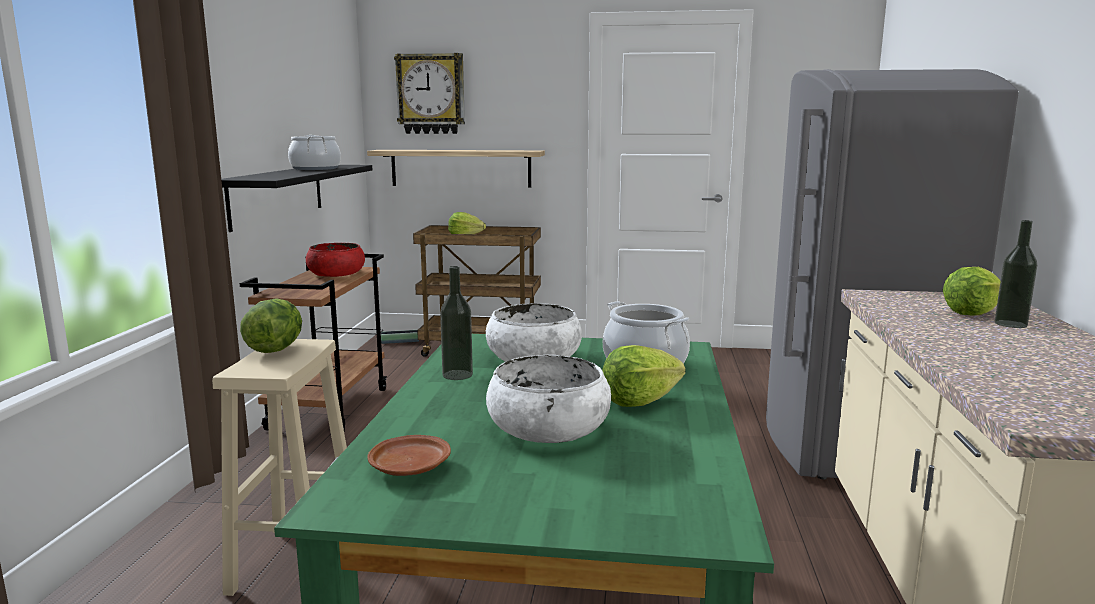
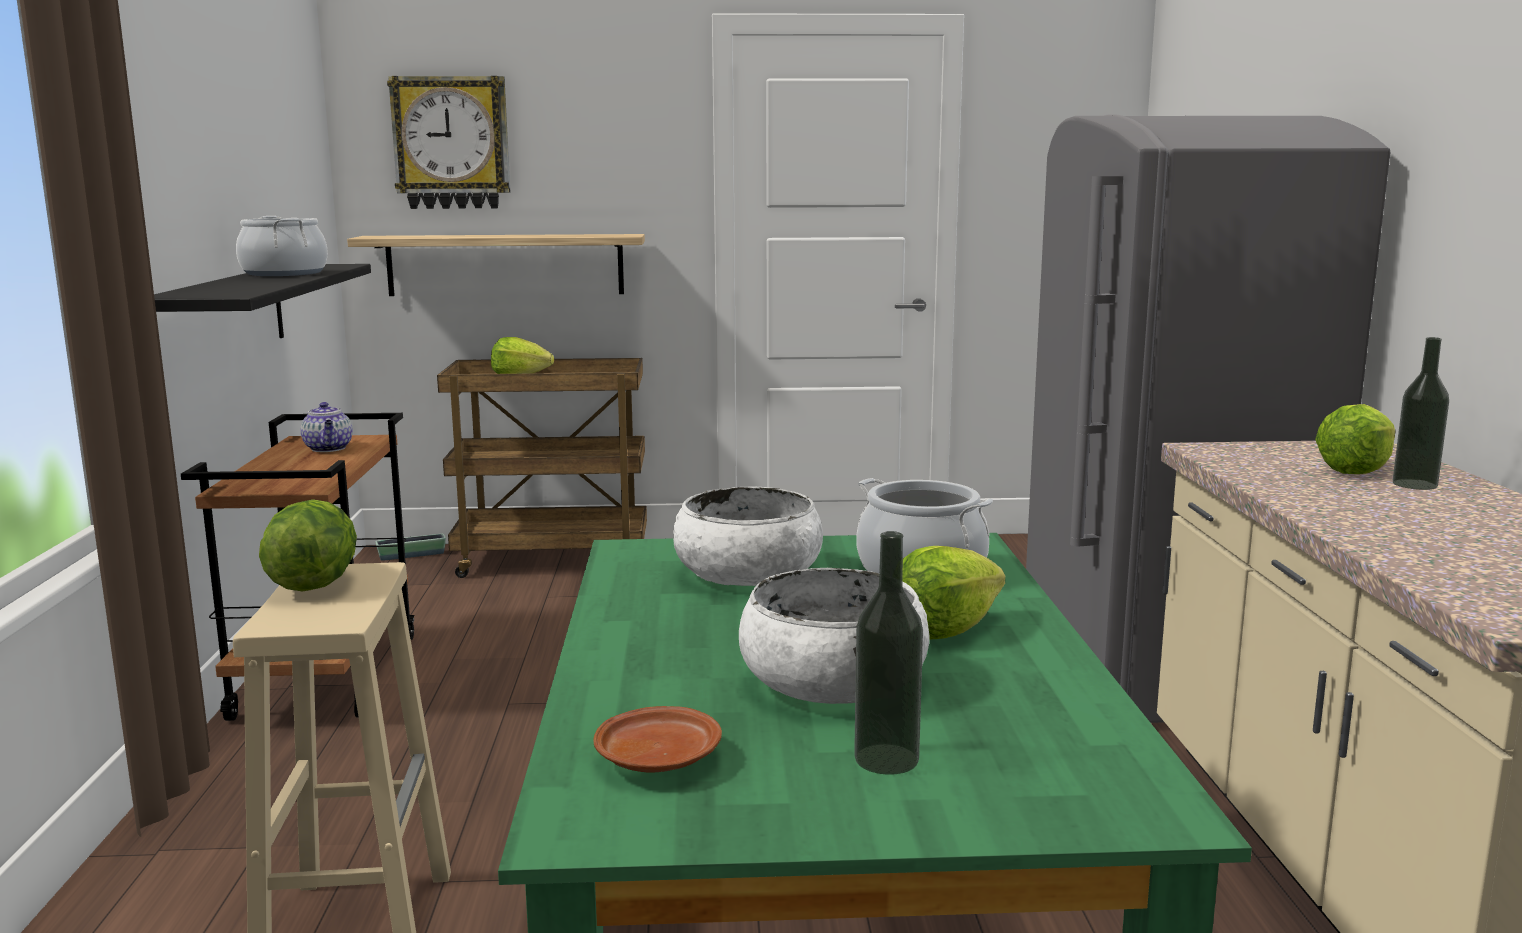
camera: 10 degrees left, 0 degrees up
(336, 273) = (329, 449): red bowl -> teapot
(457, 375) = (645, 607): bottle -> bottle (886, 759)

